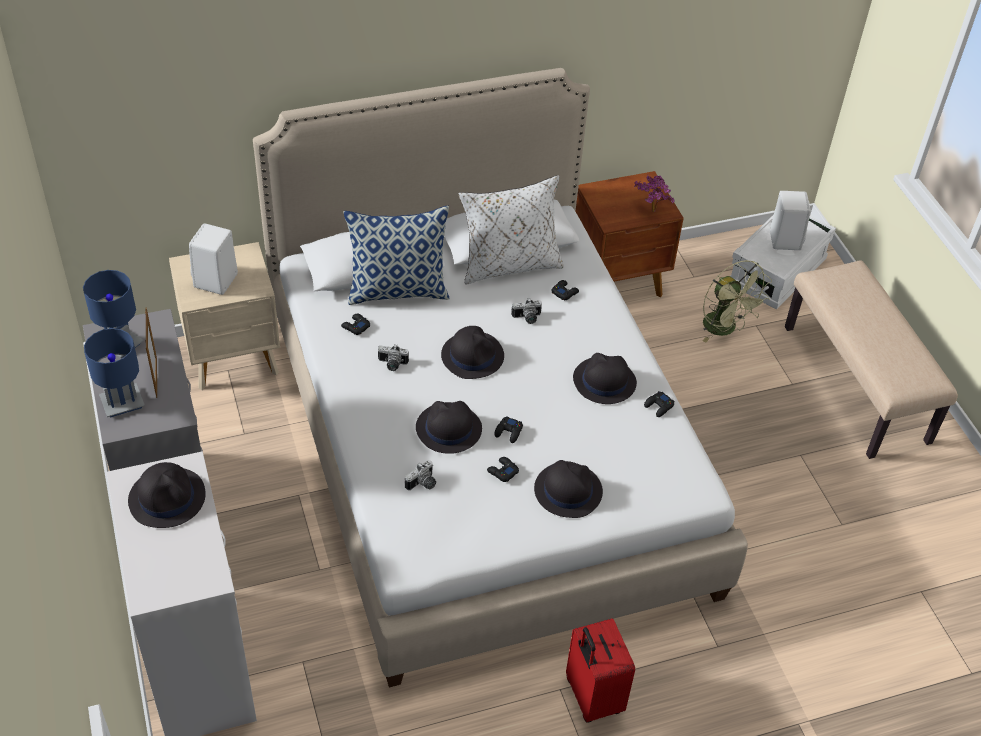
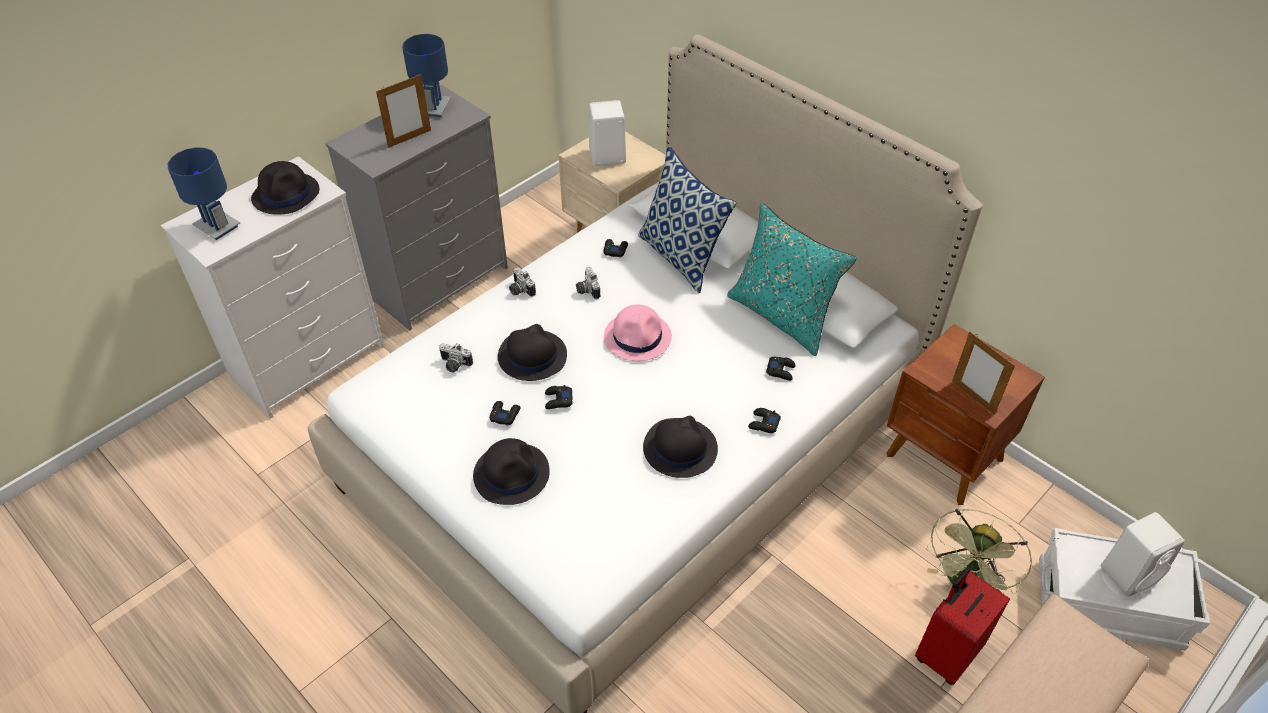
camera: 65 degrees right, 0 degrees up
(122, 403) = (371, 134): blue table lamp -> blue table lamp (217, 227)
(472, 355) = (638, 337): black hat -> pink hat
(509, 265) = (782, 316): white pillow -> turquoise pillow
(527, 318) = (720, 357): camera -> camera (519, 290)
(591, 697) = (394, 648): red suitcase -> red suitcase (946, 653)
(651, 213) = (973, 397): potted plant -> picture frame
(659, 406) = (678, 508): black game controller -> black game controller (763, 423)

